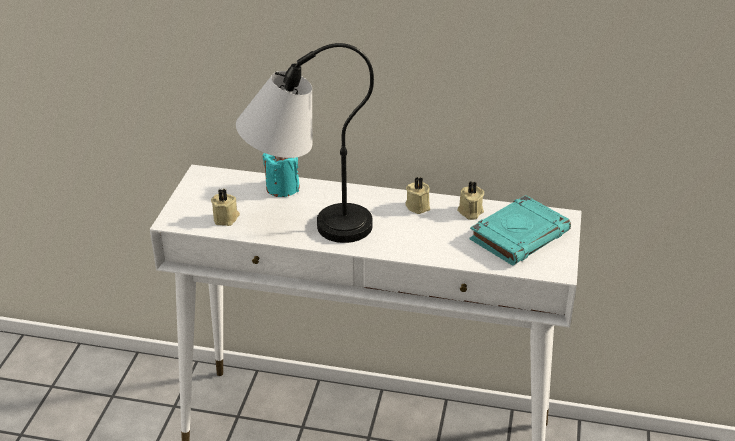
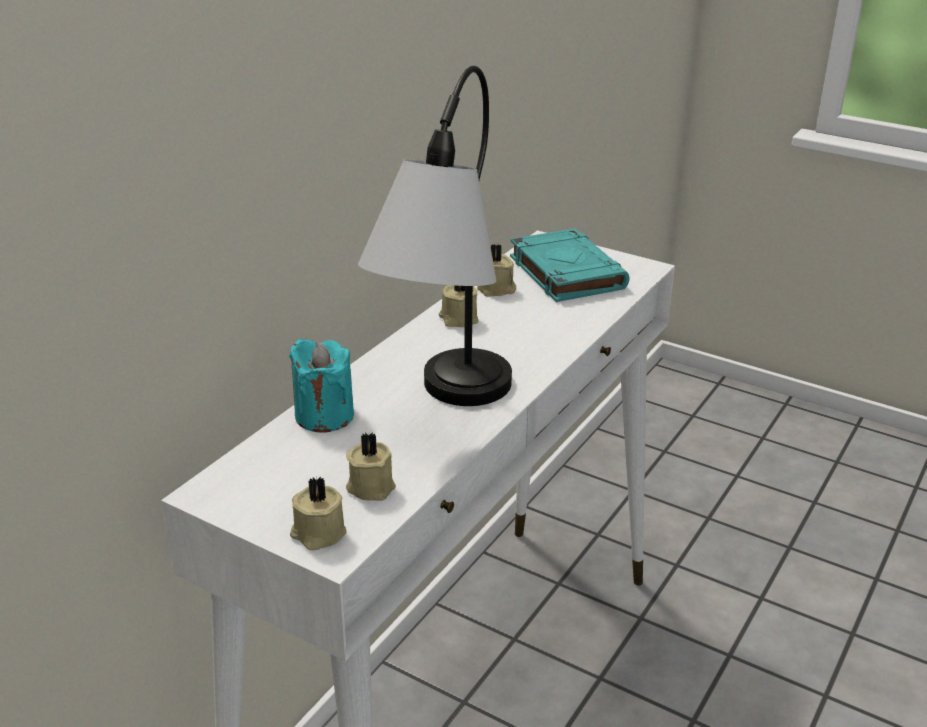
camera: 70 degrees left, 5 degrees down
(182, 213) = (317, 533): none -> beige candle

